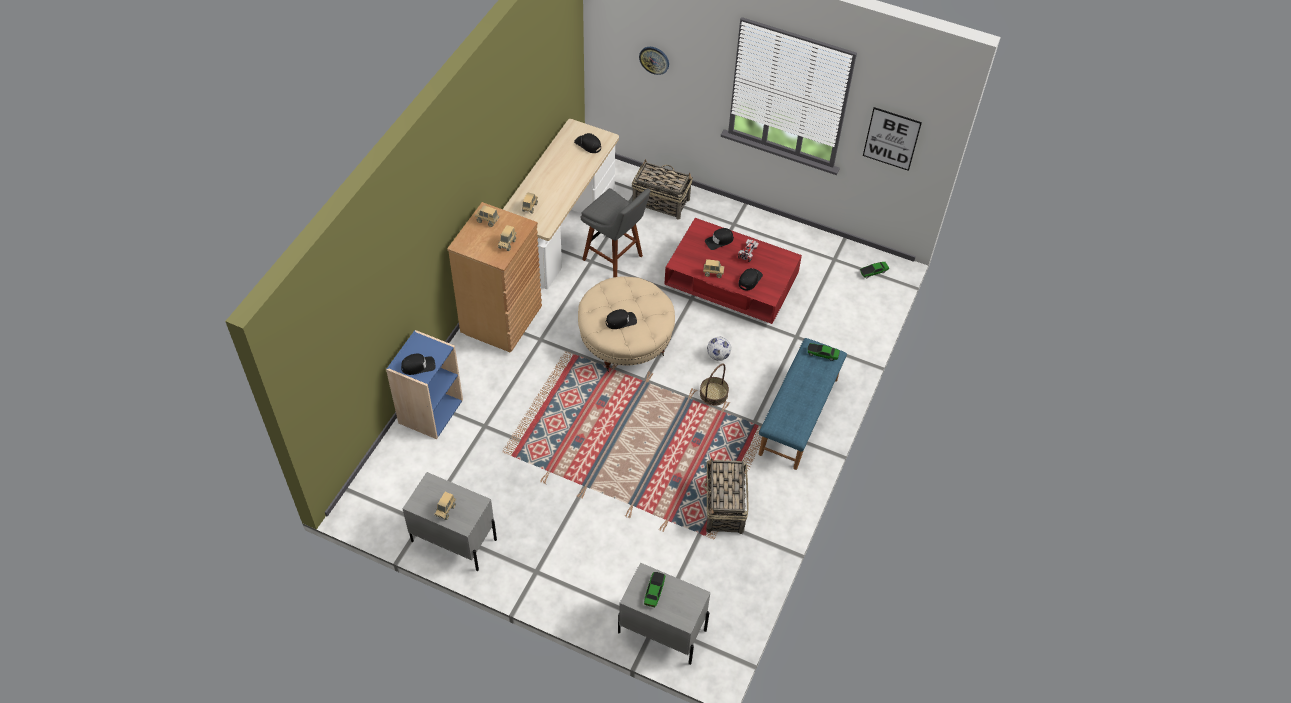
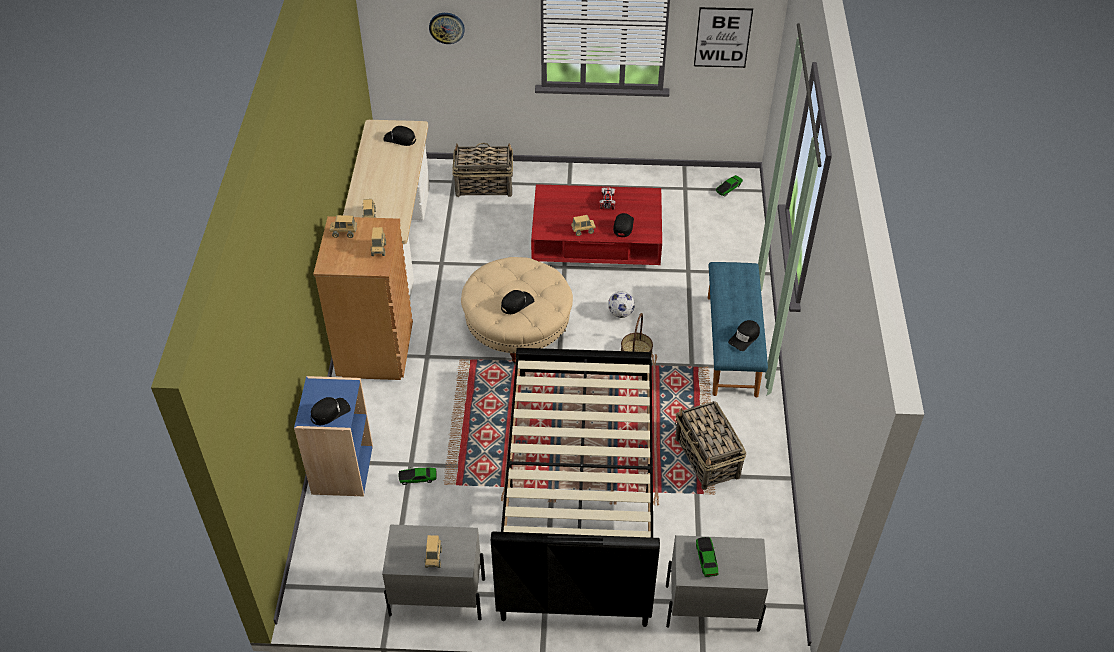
camera: 20 degrees left, 5 degrees down
(603, 499) = (578, 494): none -> black bed
(615, 259) = (465, 253): grey stool -> none
(719, 241) = (572, 199): black cap -> black cap (744, 337)
(822, 354) = (737, 271): toy car -> toy car (418, 478)

